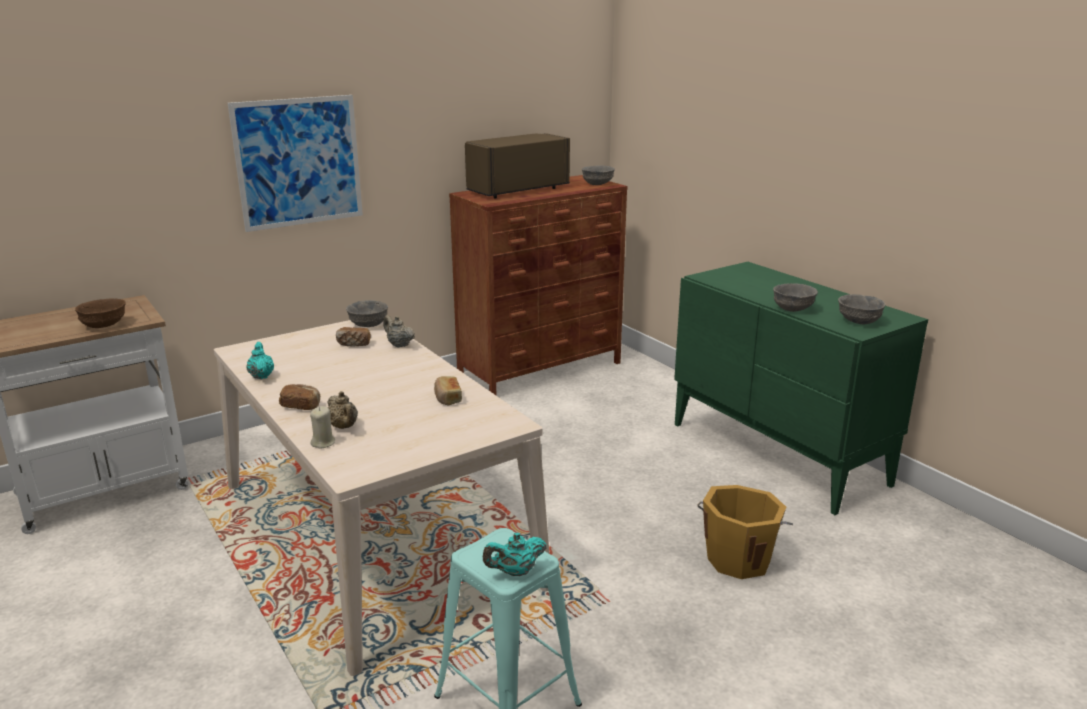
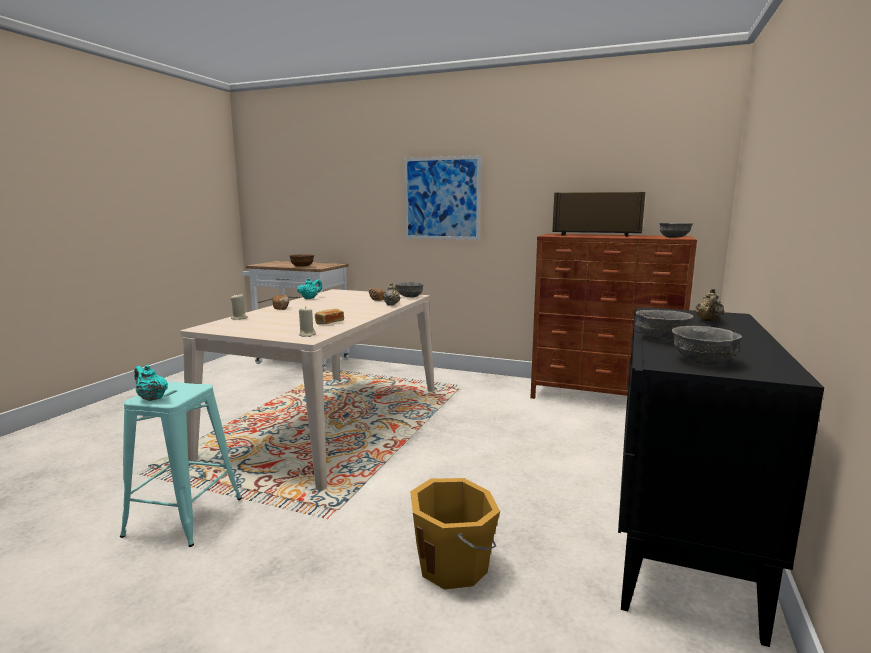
camera: 55 degrees right, 10 degrees down
(344, 427) = (263, 317): beige teapot -> beige teapot (708, 321)
(492, 421) = (307, 335): none -> beige candle
(777, 454) = (679, 534): green cabinet -> black cabinet

